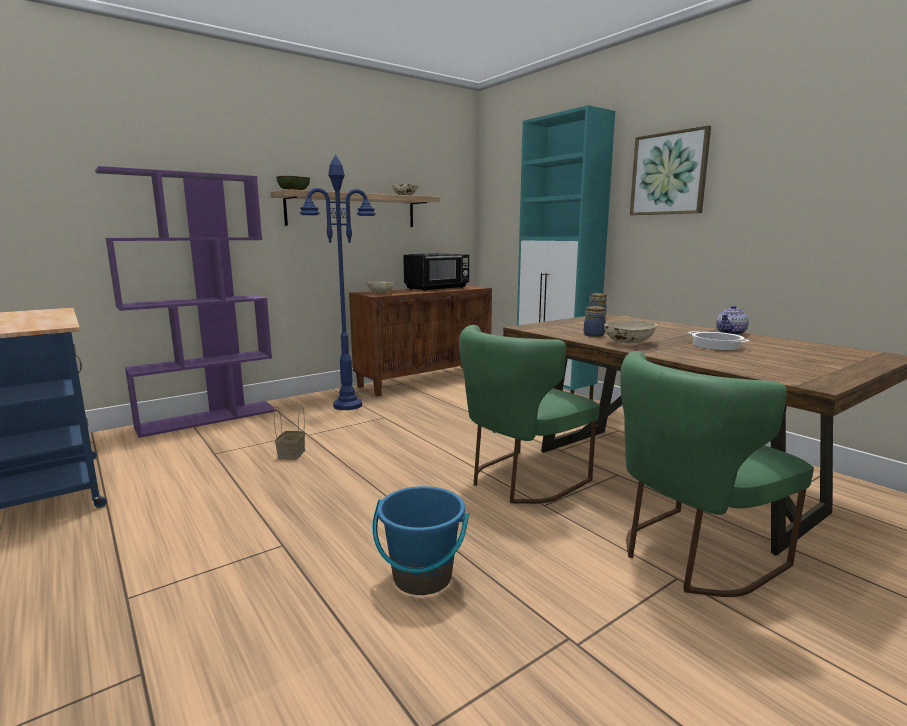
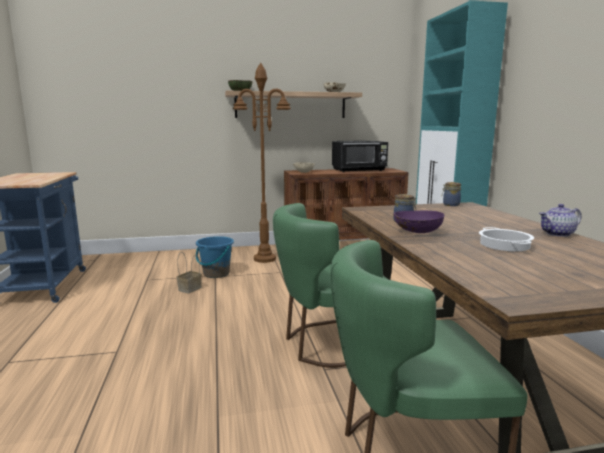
camera: 25 degrees right, 0 degrees up
(208, 418) = (169, 255): purple bookcase -> none
(348, 405) = (265, 259): blue floor lamp -> brown floor lamp
(422, 577) = (171, 400): blue bucket -> blue bucket (216, 274)
(628, 343) = (417, 232): beige bowl -> purple bowl
(669, 174) = (550, 62): picture -> none

